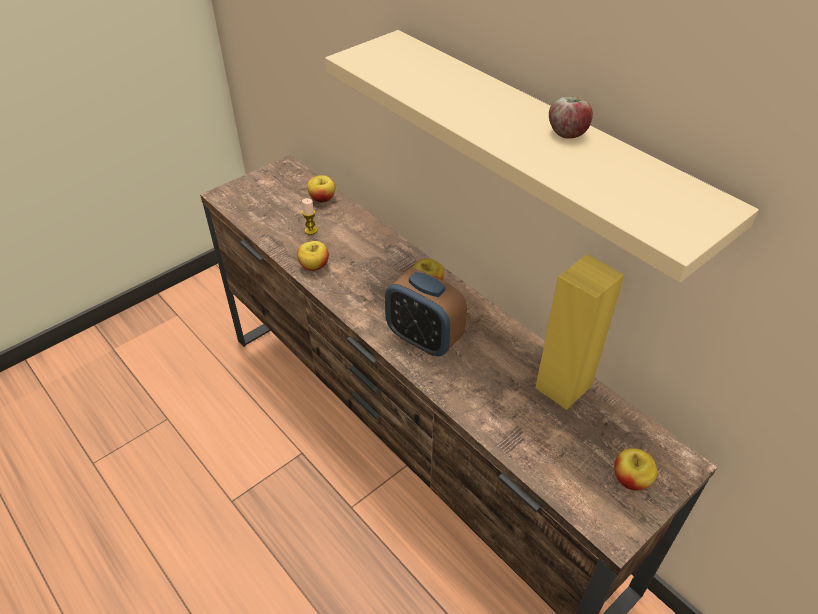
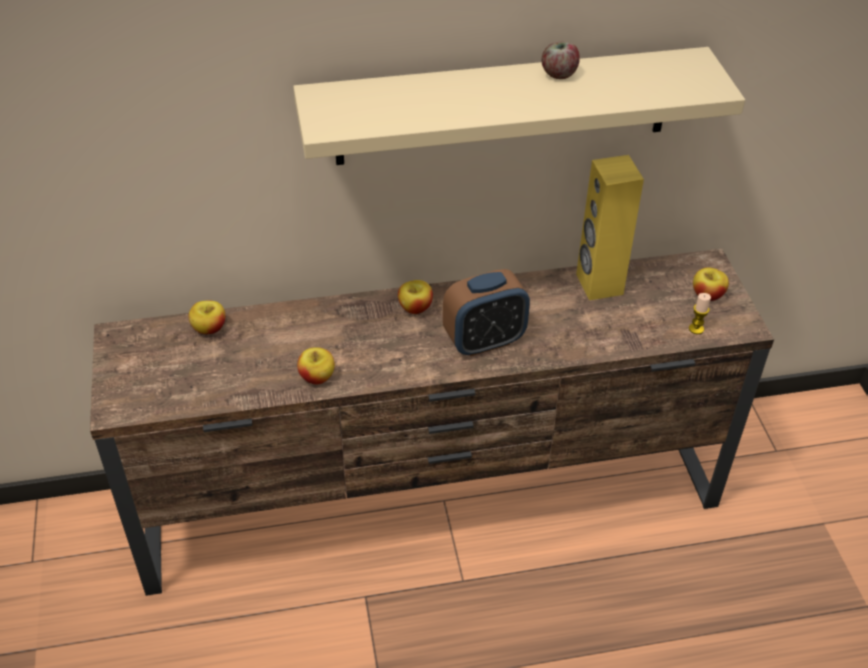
camera: 60 degrees left, 0 degrees up
(311, 230) = (256, 358): candle -> candle (696, 329)

